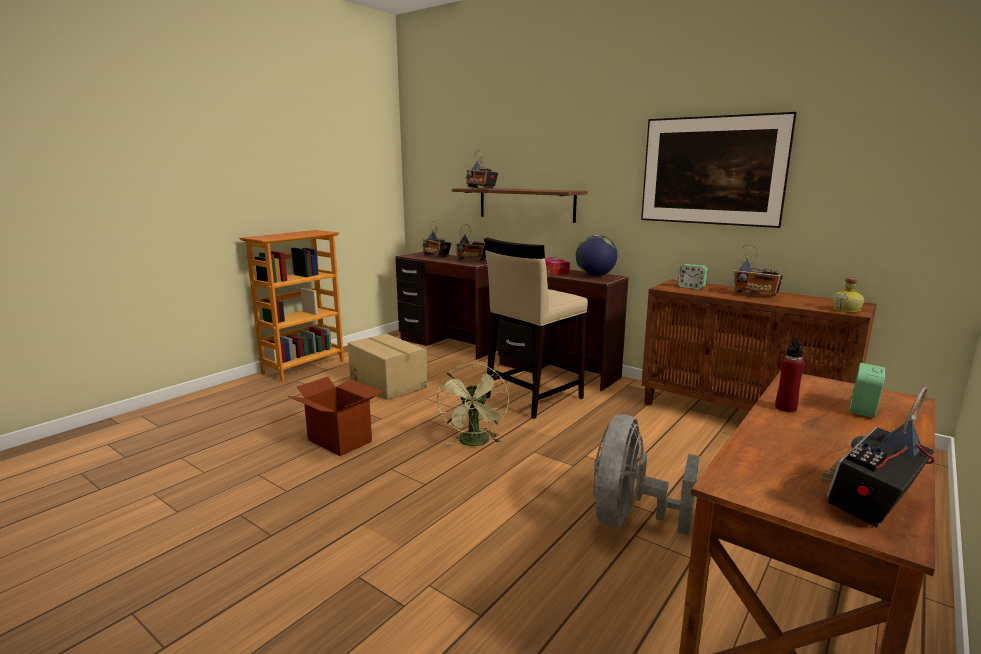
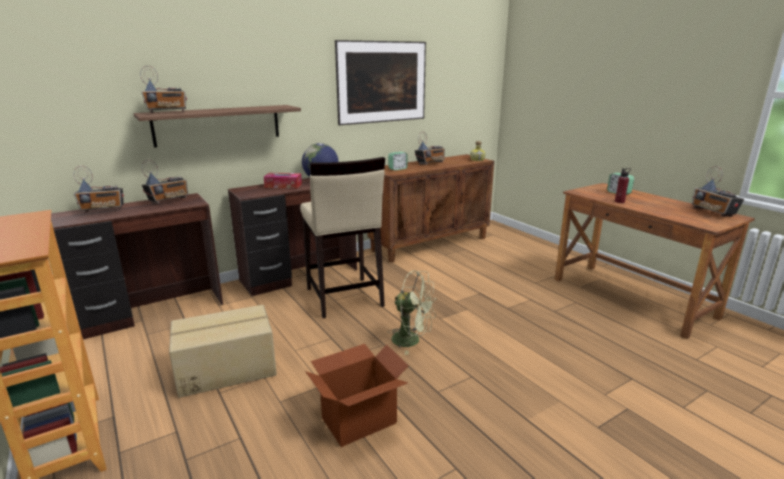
camera: 70 degrees left, 5 degrees up
(630, 519) = (537, 307): grey fan -> none

